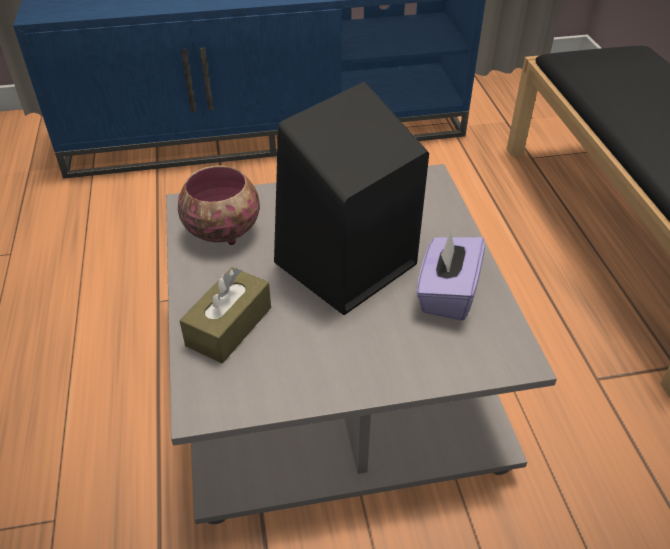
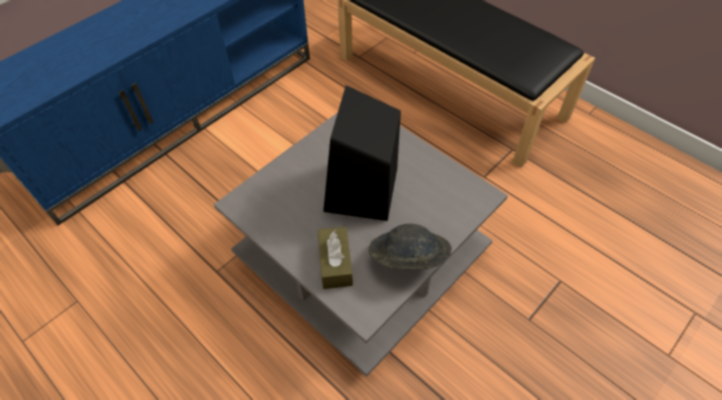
camera: 35 degrees left, 10 degrees up
(223, 231) = (274, 208): bowl -> none
(324, 375) = (407, 259): none -> grey hat
(447, 294) = (426, 178): purple tissue box -> none

